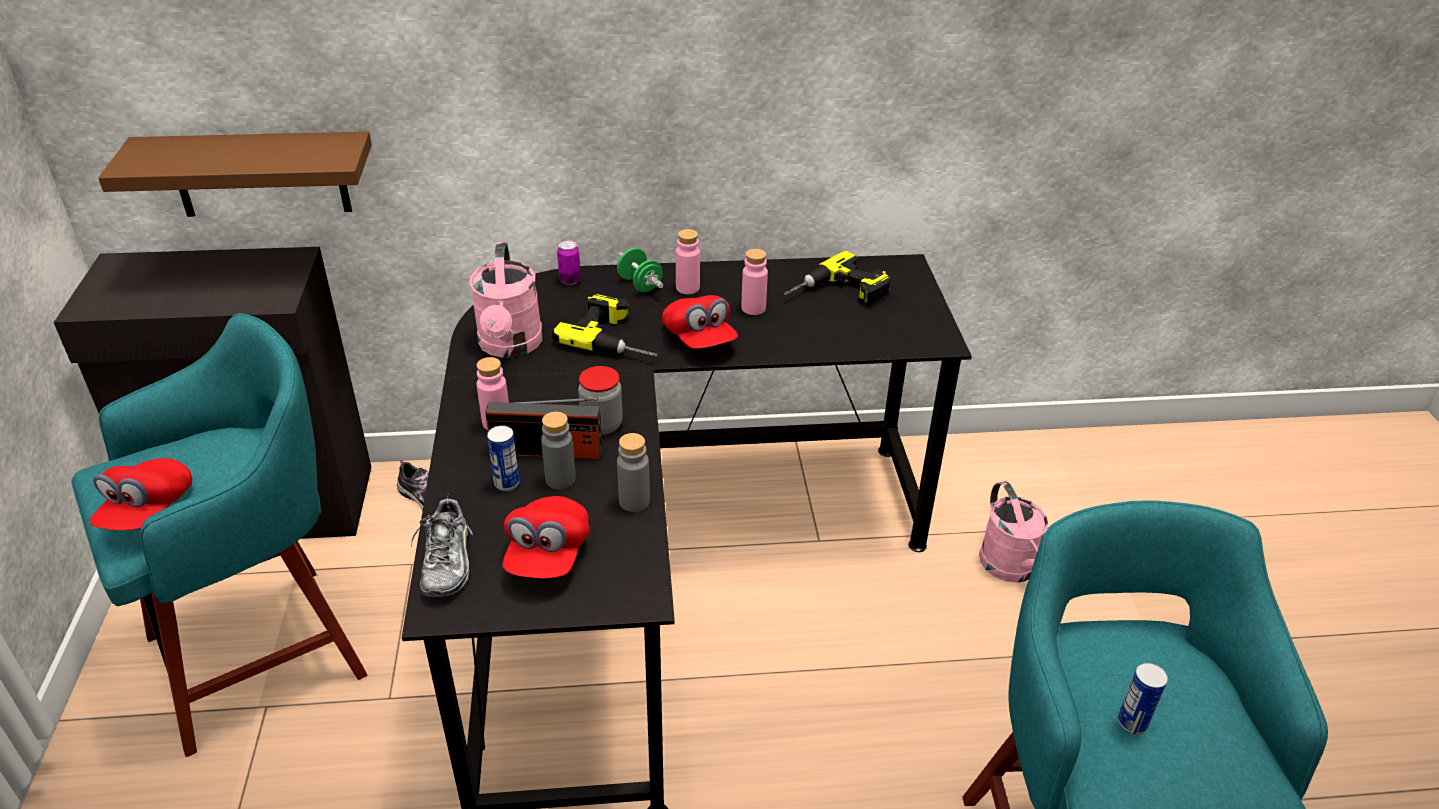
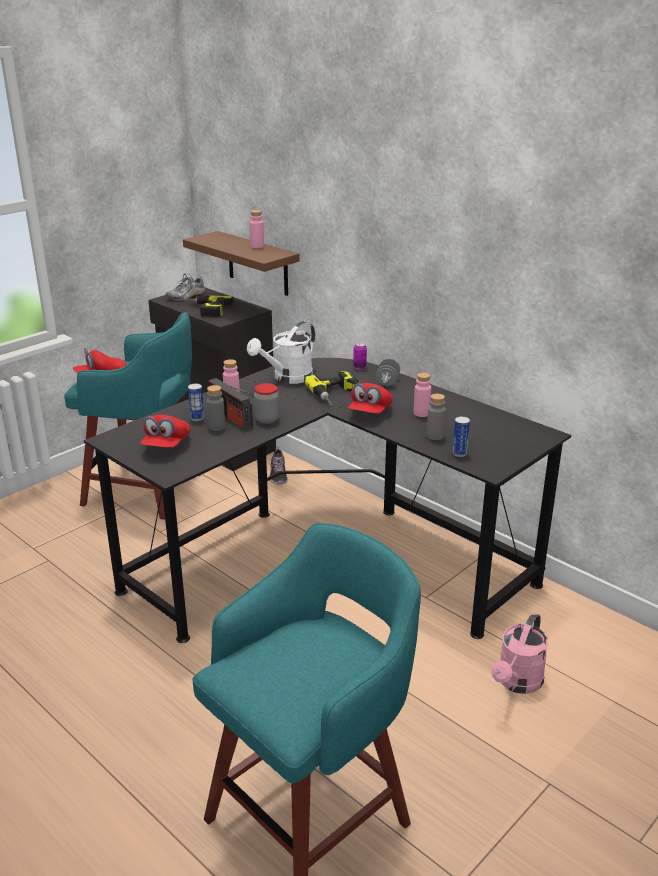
camera: 50 degrees right, 10 degrees down
(447, 561) = (134, 429): shoe -> shoe (186, 296)
(510, 346) = (287, 378): pink watering can -> white watering can
(548, 555) = (166, 445): red cap -> red cap turned 45 degrees counterclockwise
(634, 501) = (227, 448): grey bottle -> grey bottle (435, 436)
(640, 284) = (387, 382): green dumbbell -> grey dumbbell
(687, 288) = (407, 392): pink bottle -> pink bottle (257, 246)
(837, 293) = (479, 427): power drill -> power drill (203, 309)
(1132, 723) = (280, 657): can -> can (459, 453)

